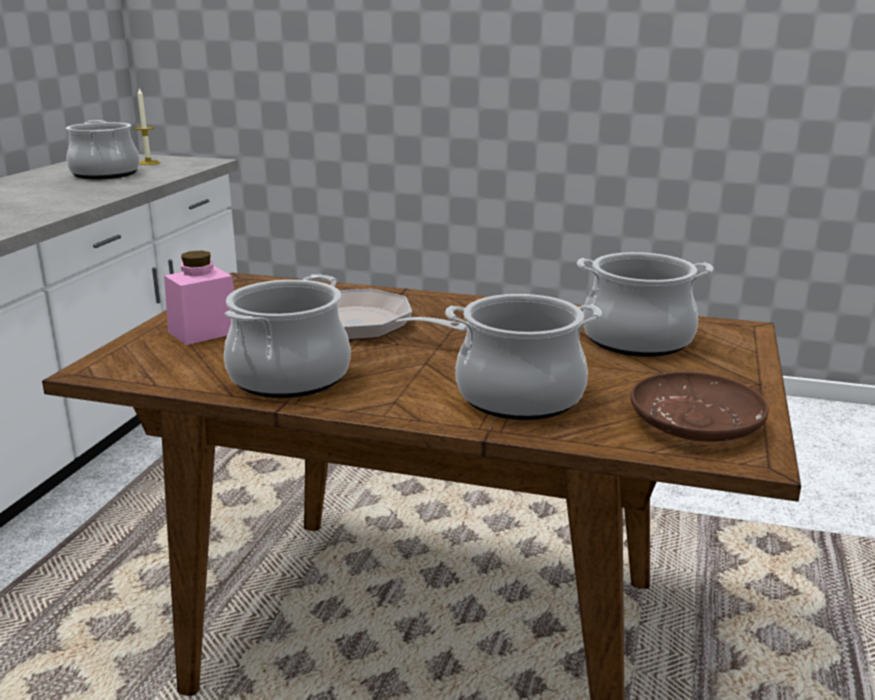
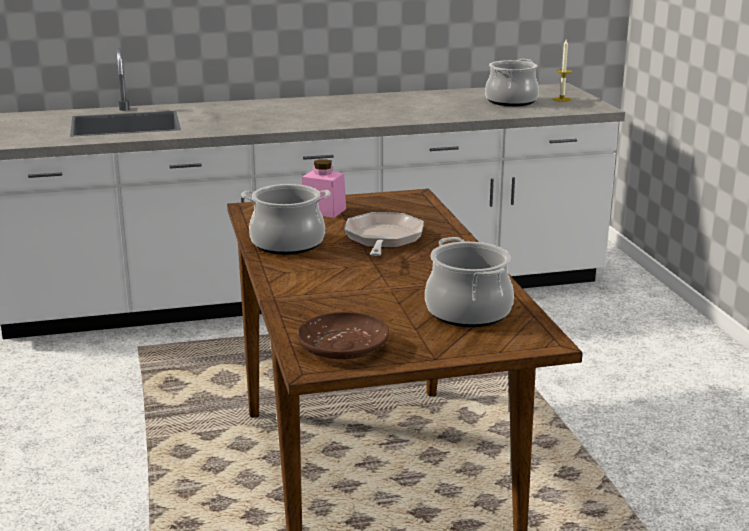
camera: 60 degrees right, 0 degrees up
(519, 397) = (326, 298): cooking pot -> none

